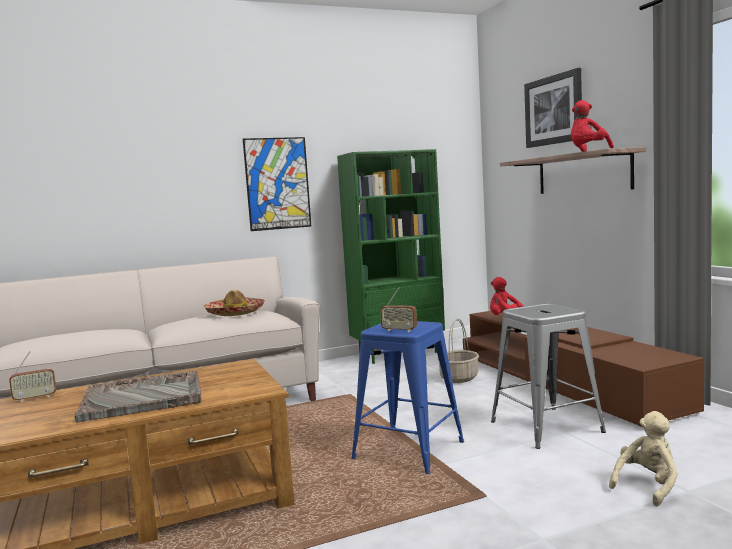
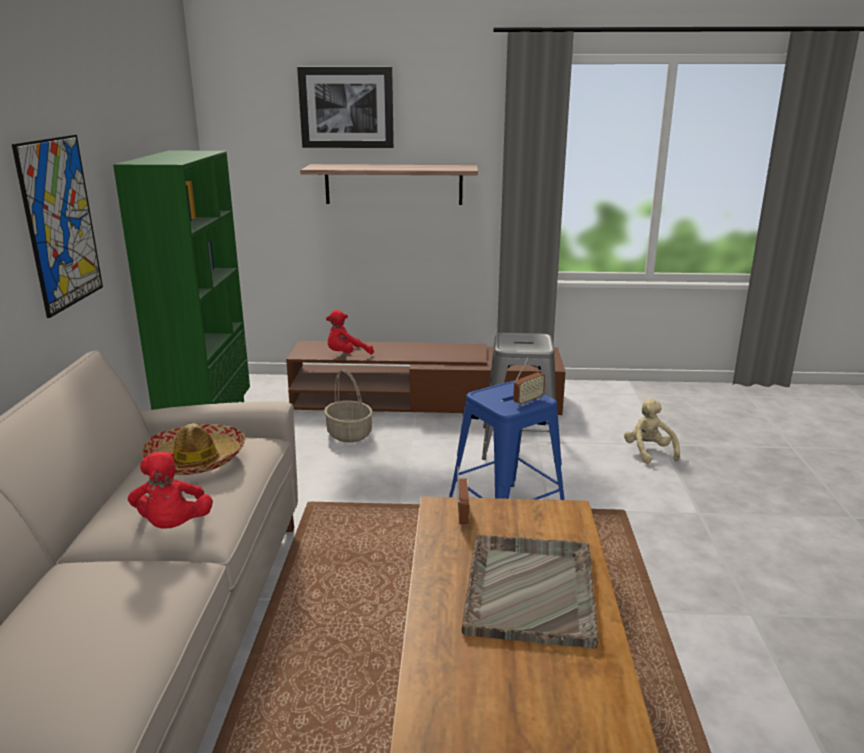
camera: 65 degrees left, 15 degrees up
(35, 398) = (435, 692): radio -> radio (462, 516)
(587, 151) = (438, 168): red plush toy -> red plush toy (173, 526)

